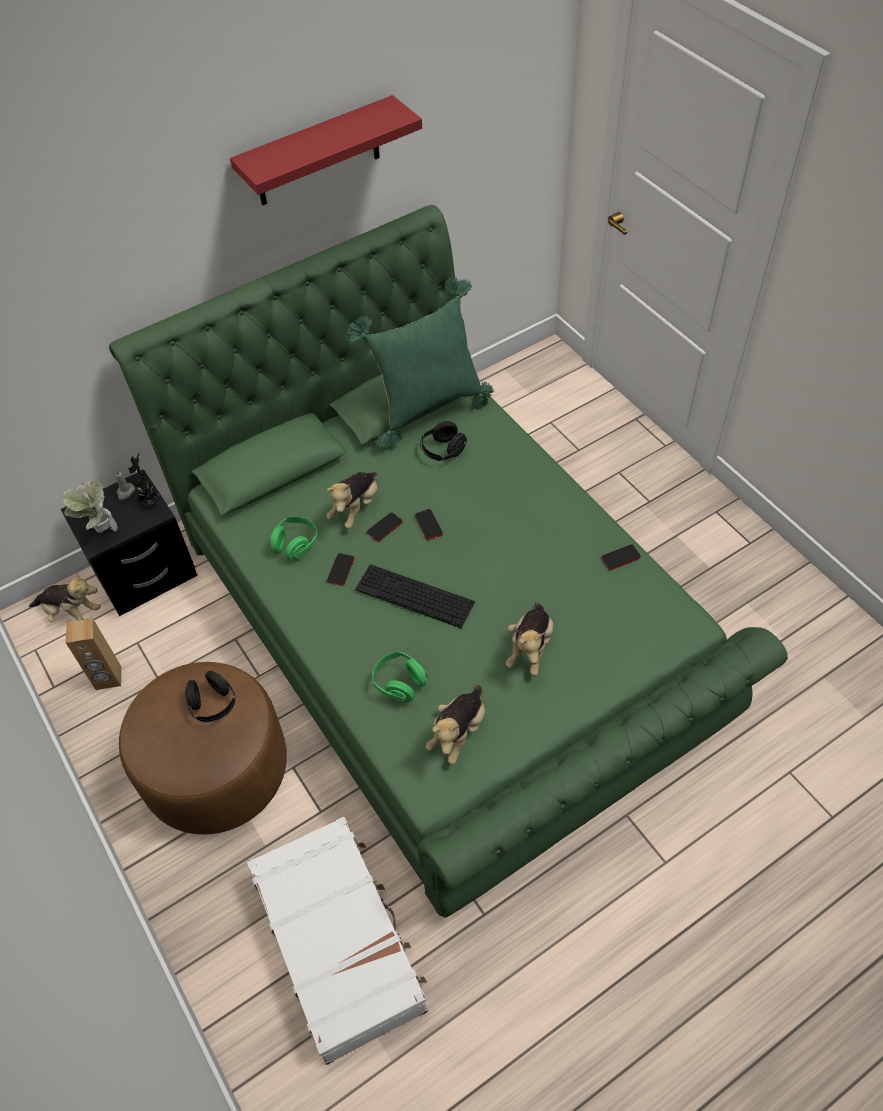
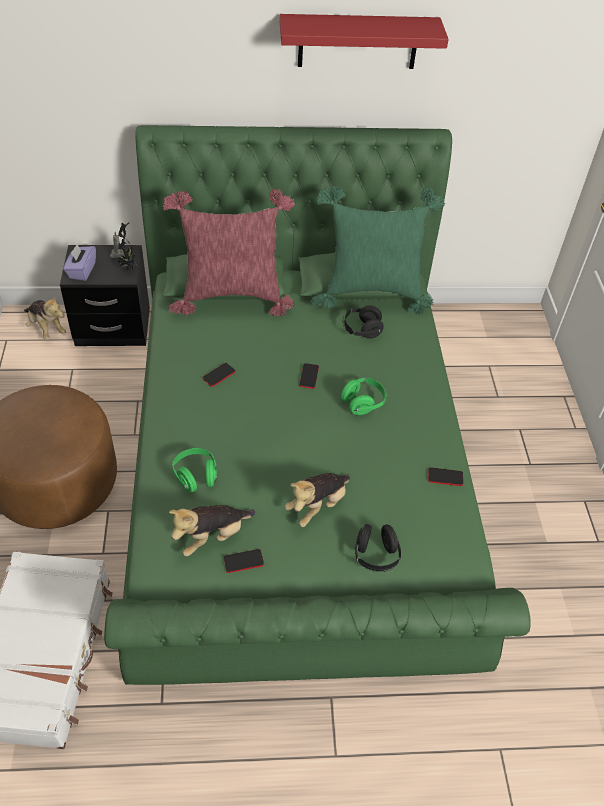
camera: 25 degrees right, 5 degrees down
(101, 531) = (82, 271): potted plant -> purple tissue box
(108, 678) = (36, 382): brown speaker -> none
(213, 704) = (61, 422): black headphones -> black headphones (376, 555)
(293, 486) = (231, 302): none -> red pillow
(296, 545) = (201, 342): green headphones -> green headphones (363, 403)
(356, 508) = (264, 338): plush toy -> none
(384, 527) = (274, 362): phone -> phone (243, 561)
(414, 596) = (257, 420): keyboard -> none

